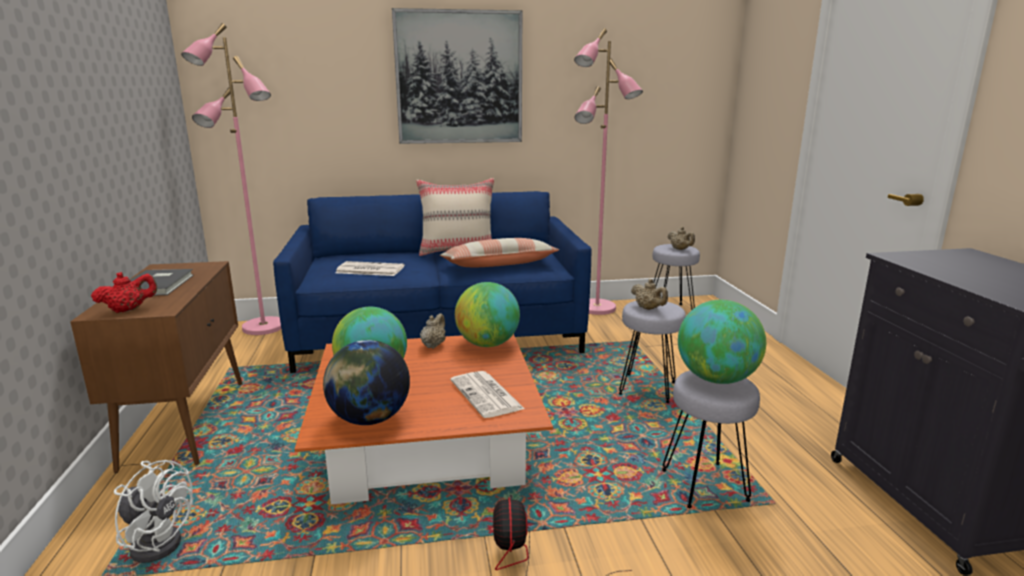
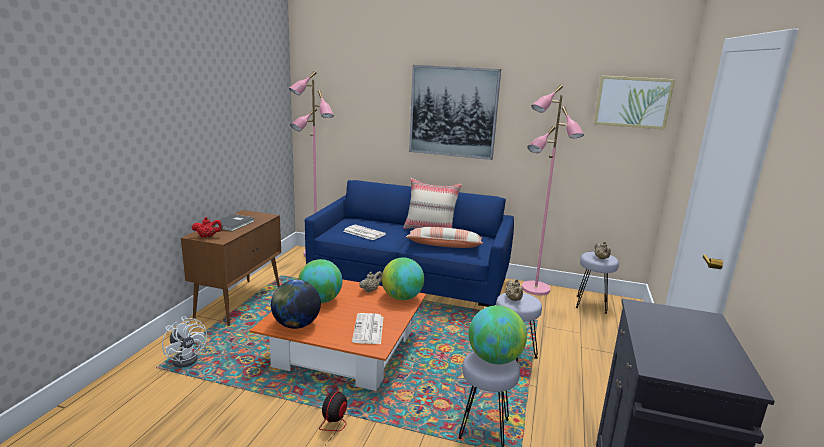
camera: 25 degrees right, 0 degrees up
(685, 48) = (632, 102): none -> picture

